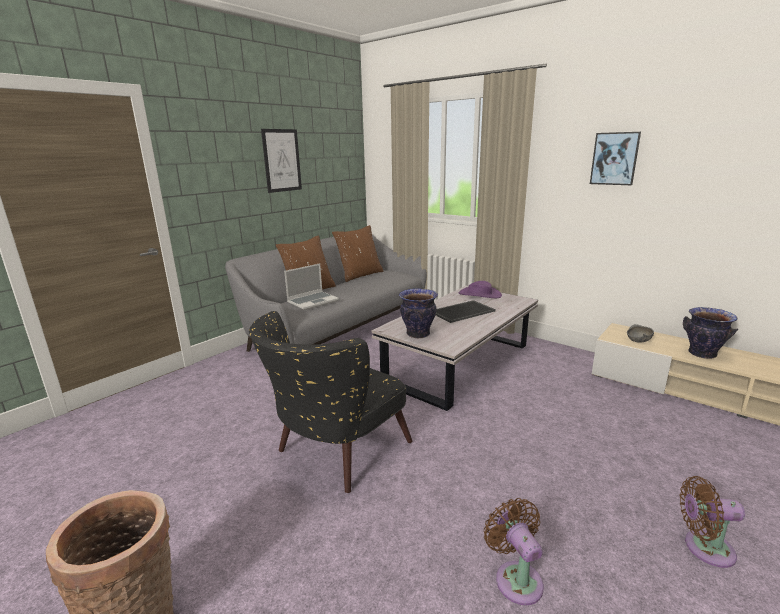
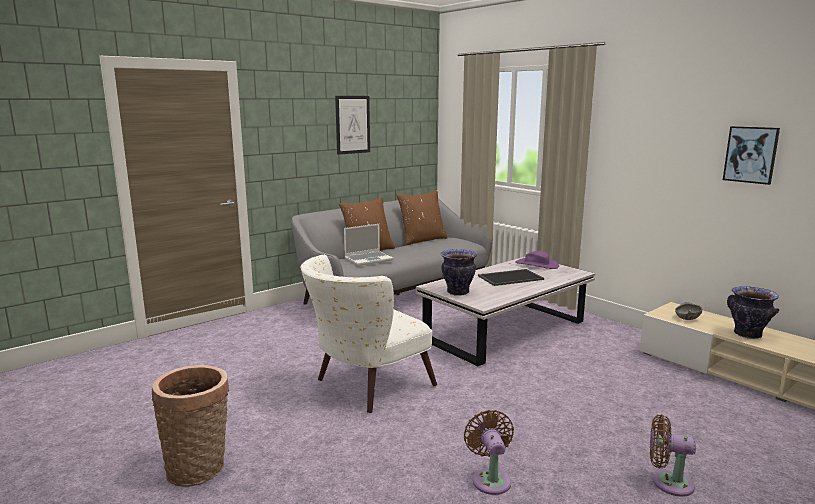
camera: 10 degrees right, 5 degrees down
(334, 453) = (365, 386): black armchair -> white armchair
(614, 158) = (670, 134): picture -> picture (751, 154)

